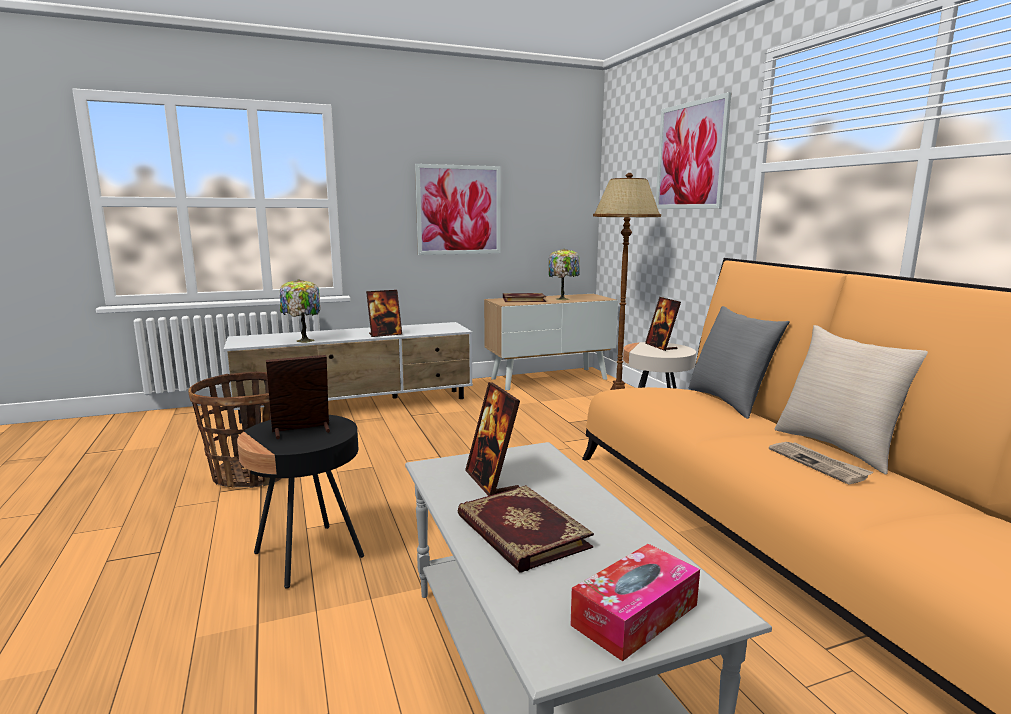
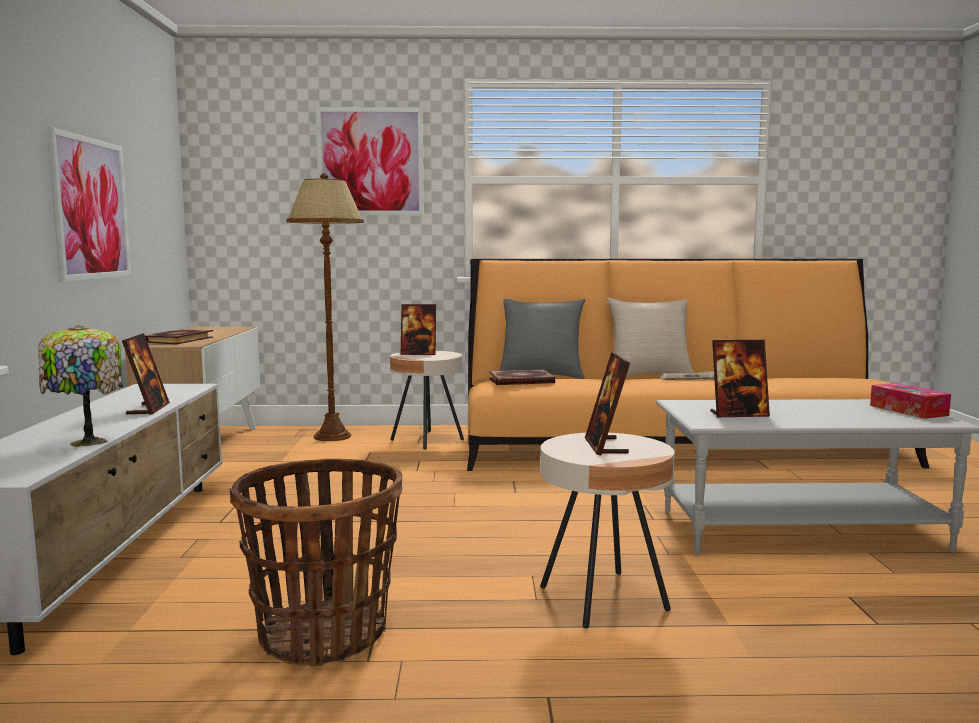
camera: 70 degrees left, 5 degrees down
(308, 555) = (603, 599): black side table -> beige side table
(520, 532) = (822, 416): book -> book (521, 381)
(563, 299) = (208, 333): table lamp -> none

